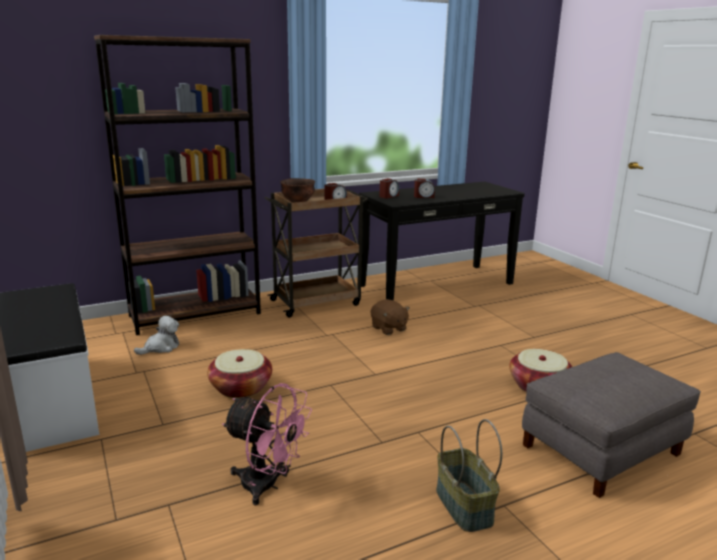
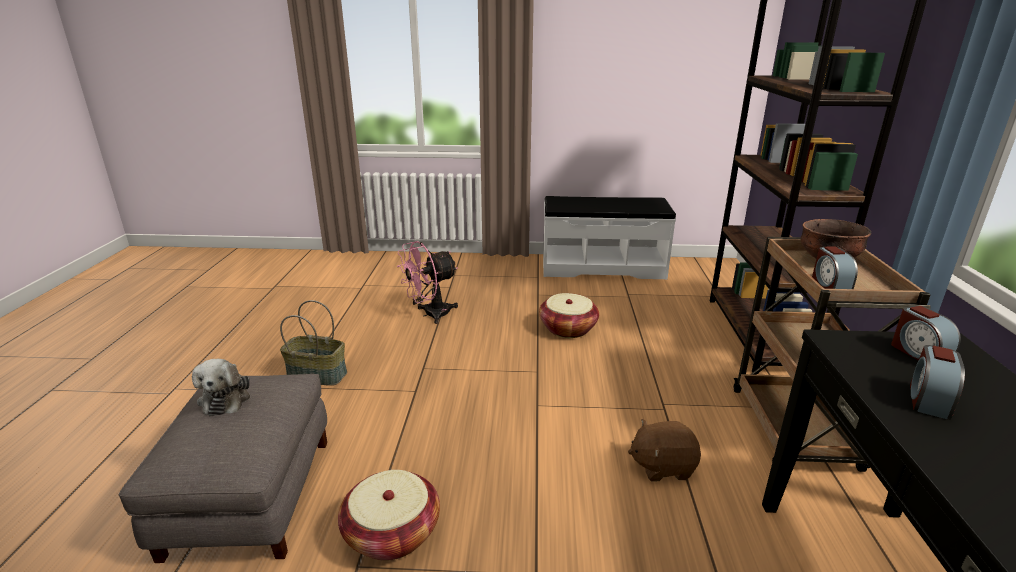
camera: 120 degrees right, 5 degrees up
(161, 347) = (674, 307): plush toy -> plush toy (226, 398)

